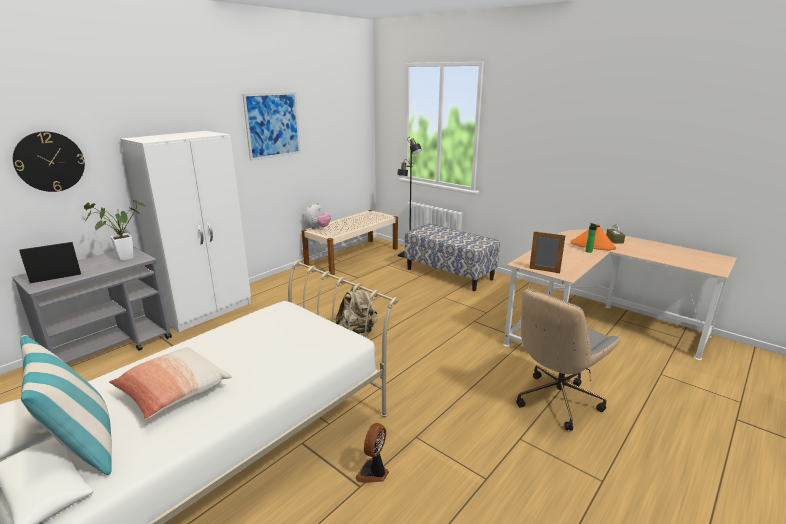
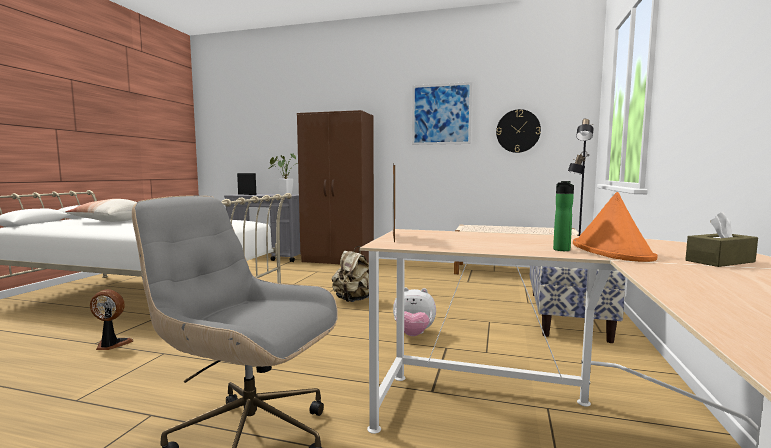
camera: 65 degrees right, 15 degrees down
(49, 161) = (276, 129): wall clock -> wall clock (518, 131)
(83, 447) = (62, 220): pillow -> none
(207, 311) = (338, 260): white wardrobe -> brown wardrobe
(318, 228) = (475, 225): plush toy -> plush toy (413, 334)

